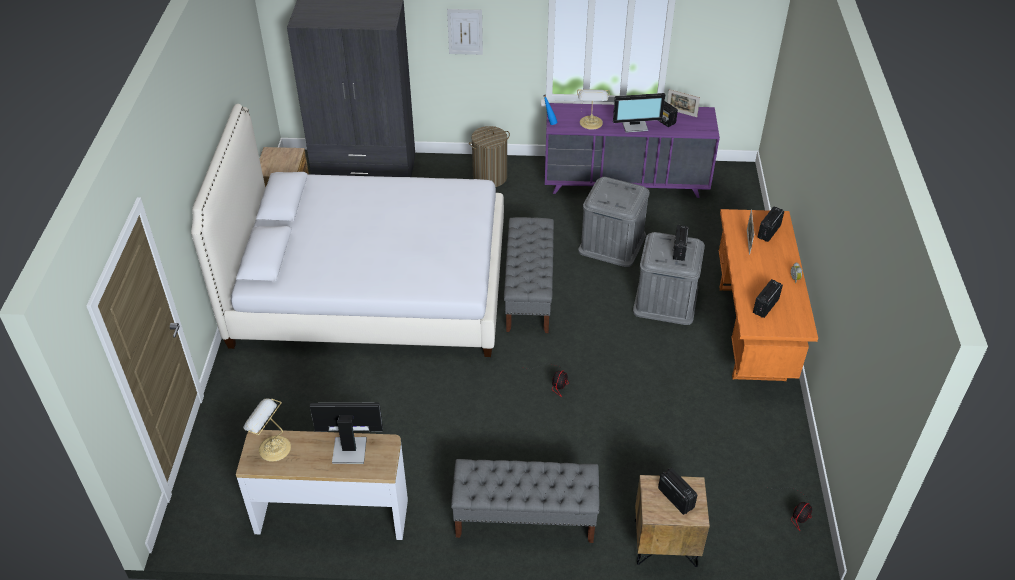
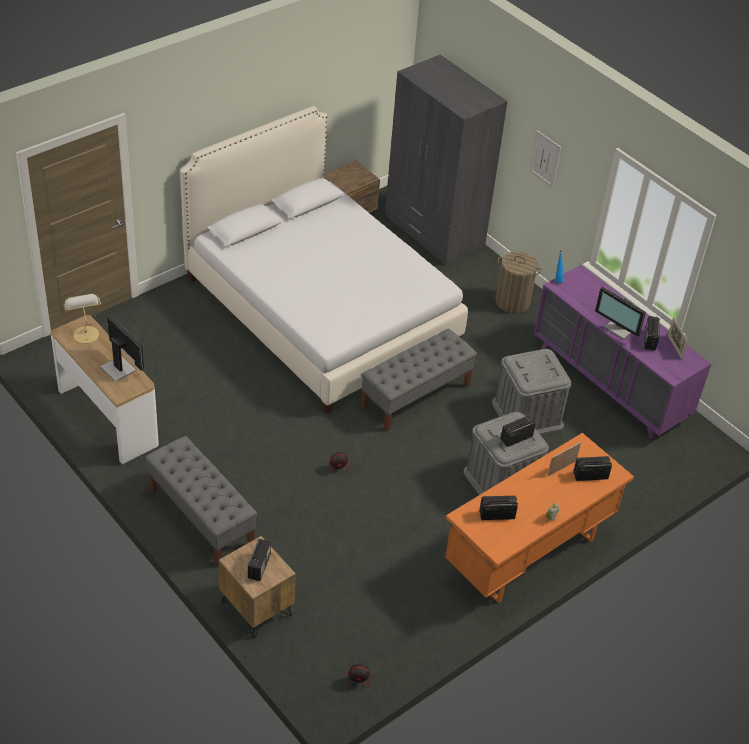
camera: 45 degrees right, 0 degrees up
(591, 123) = (588, 302): table lamp -> none

